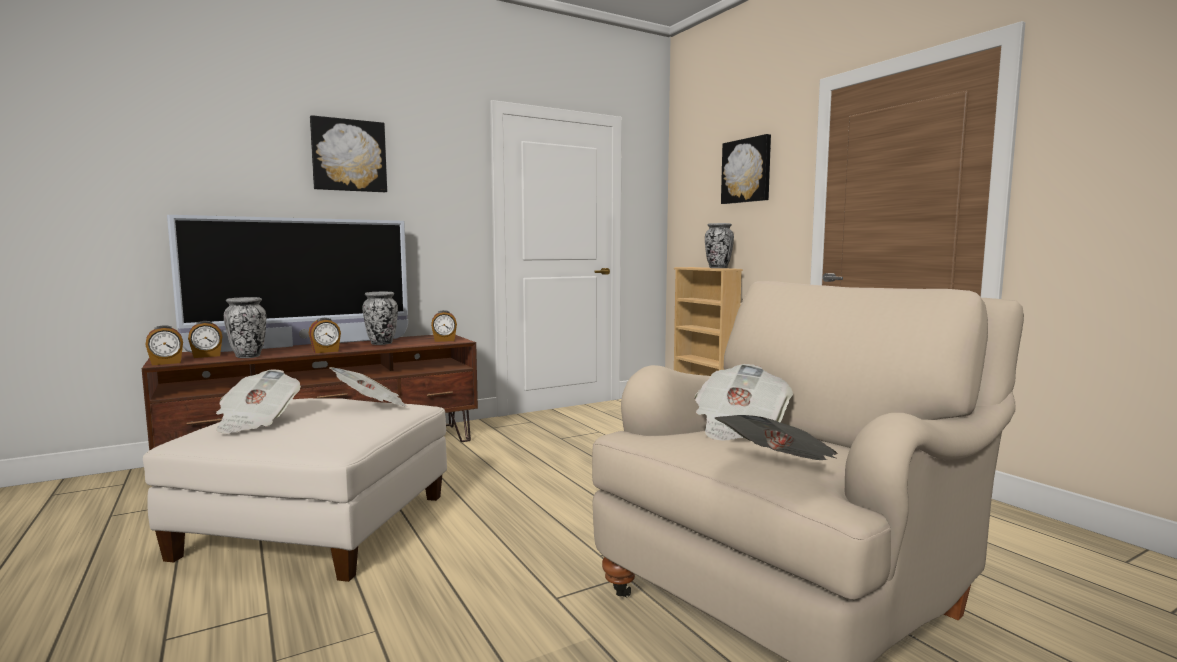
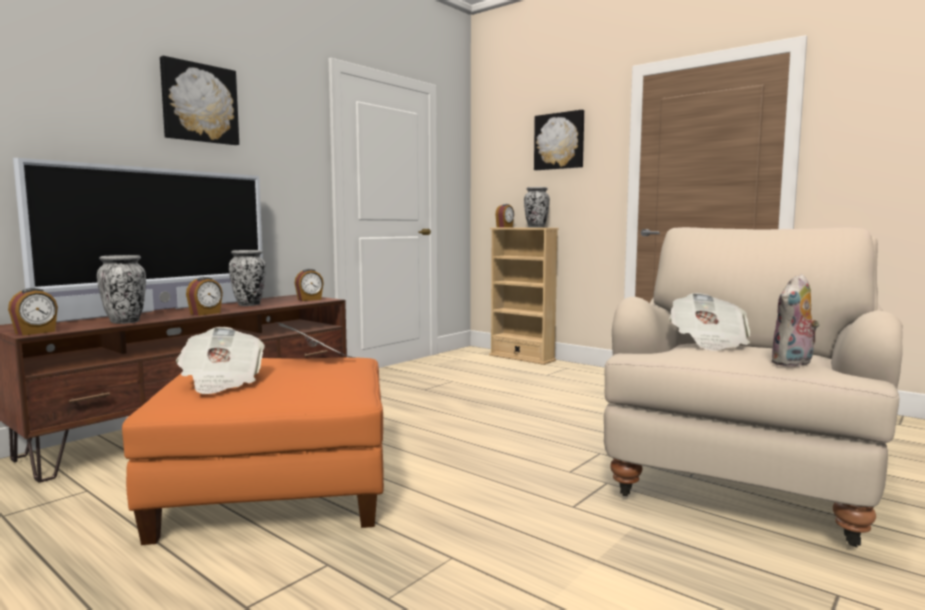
camera: 20 degrees left, 0 degrees up
(207, 356) = (69, 324): alarm clock -> alarm clock (505, 227)
(318, 525) = (277, 487): white ottoman -> orange ottoman
(778, 471) = (793, 363): newspaper -> plush toy

